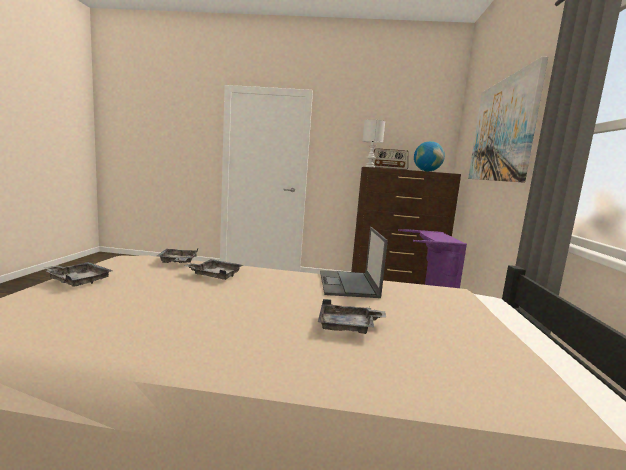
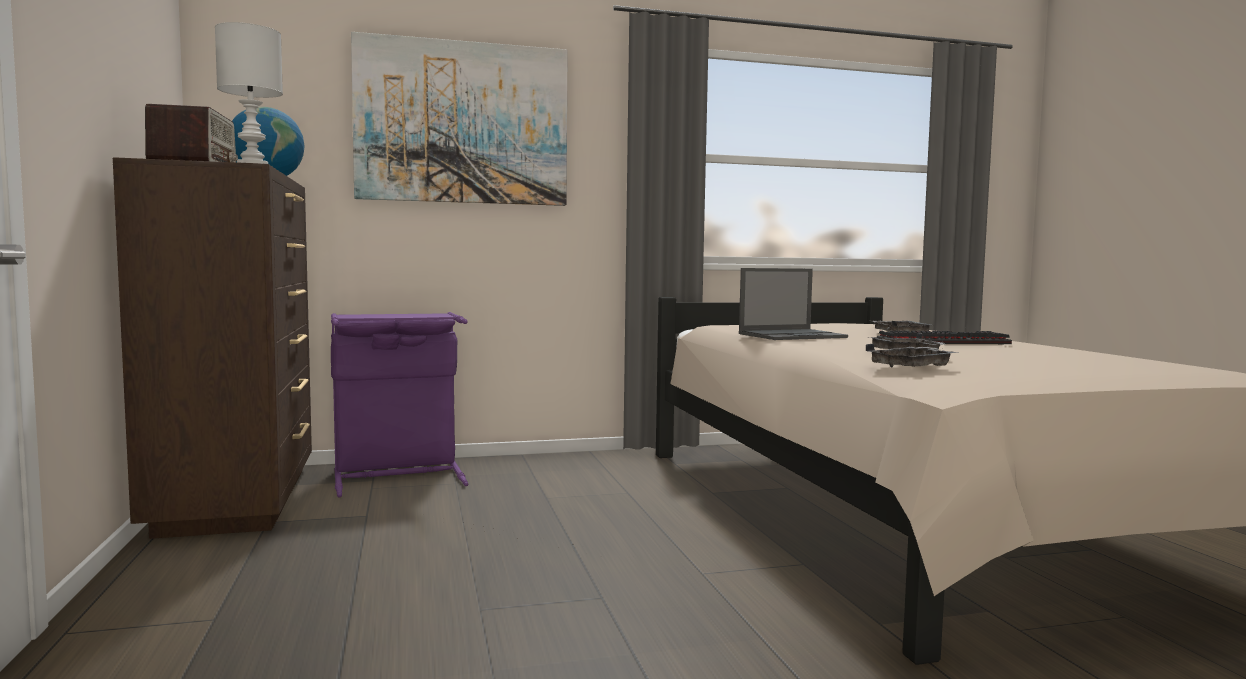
camera: 110 degrees left, 5 degrees down
(78, 280) = (1102, 375): grey tray -> none
(258, 312) = (943, 342): none -> keyboard

